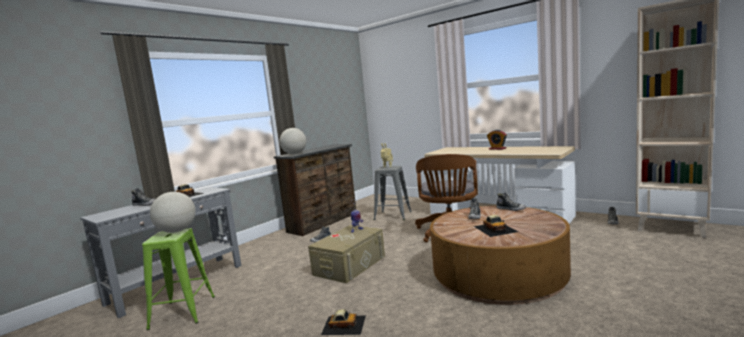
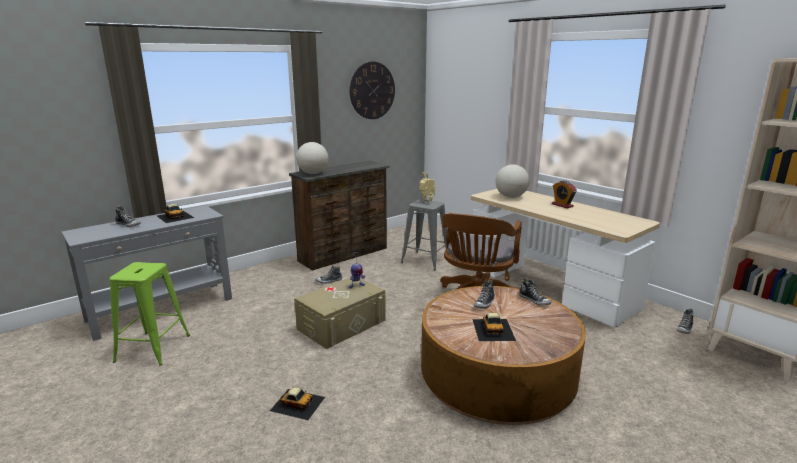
camera: 10 degrees right, 10 degrees up
(177, 231) = (149, 266): globe -> globe (511, 197)
(327, 91) = (372, 90): none -> wall clock

